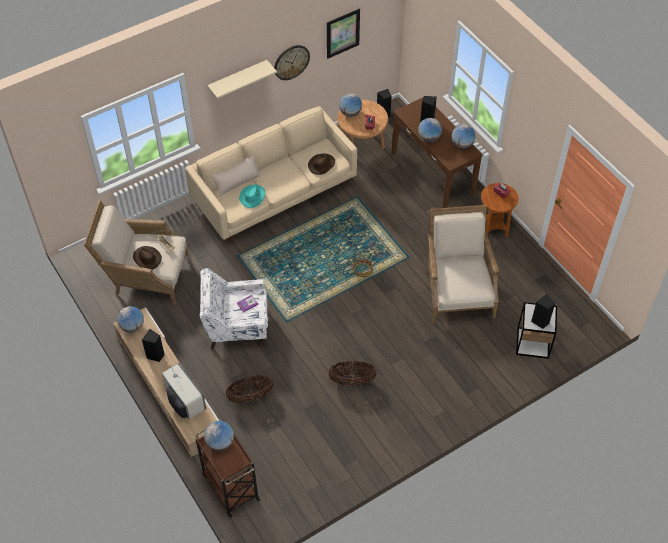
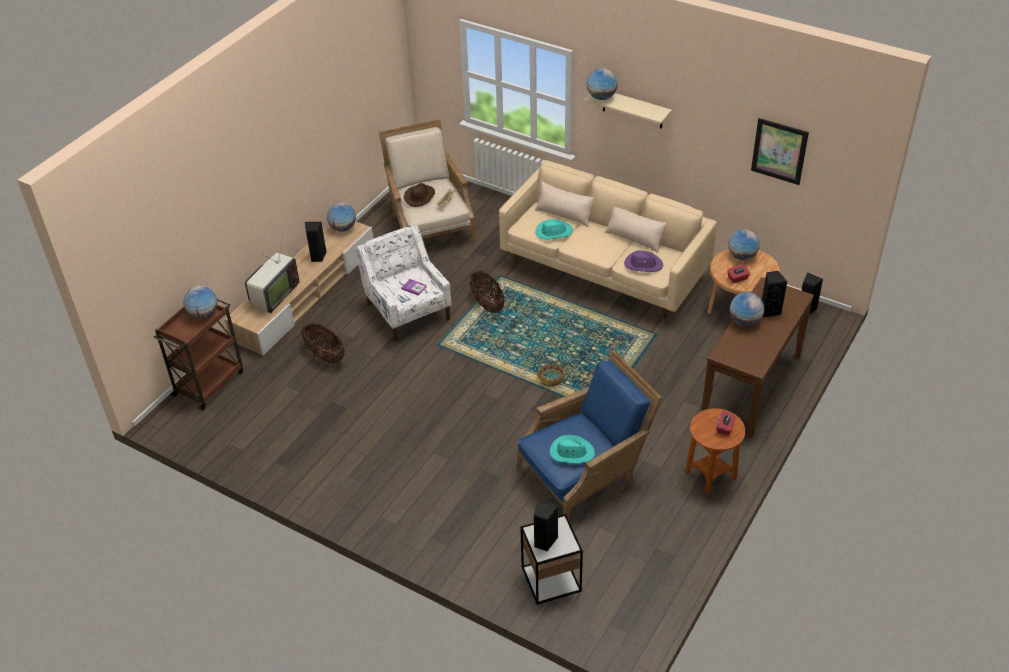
camera: 65 degrees right, 10 degrees down
(291, 62) = (703, 138): wall clock -> none
(291, 157) = (634, 238): none -> beige pillow
(321, 165) = (643, 264): brown hat -> purple hat
(352, 380) = (391, 426): basket -> basket (487, 304)
(457, 289) = (585, 473): beige armchair -> blue armchair
(462, 144) = (761, 354): globe -> globe (601, 97)
(470, 278) = (571, 452): none -> turquoise hat

